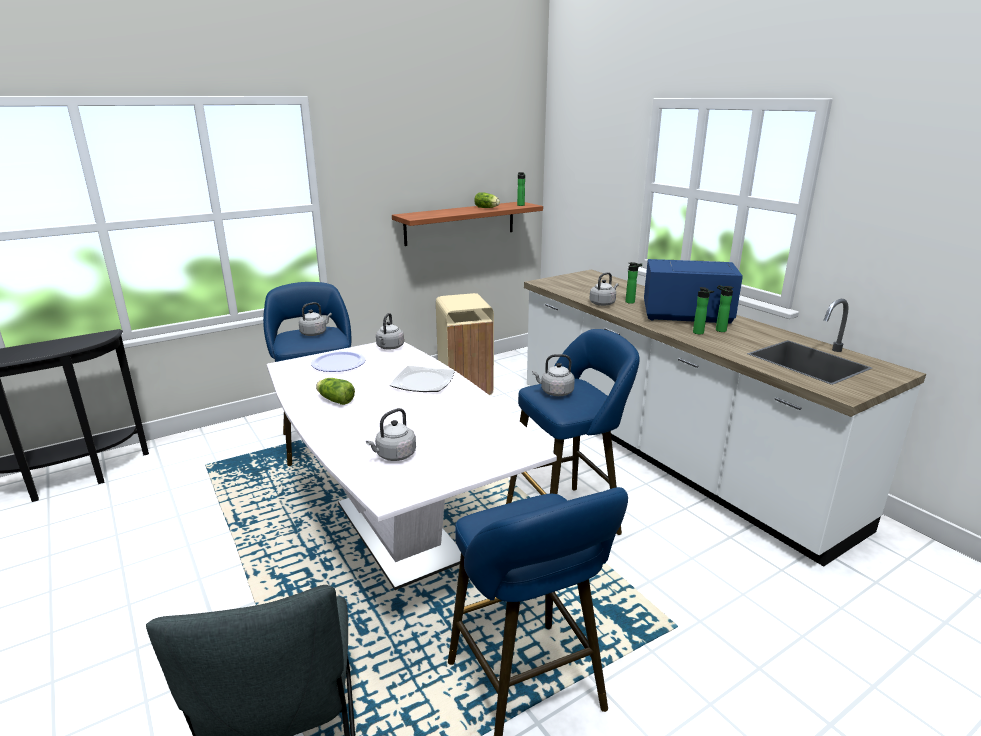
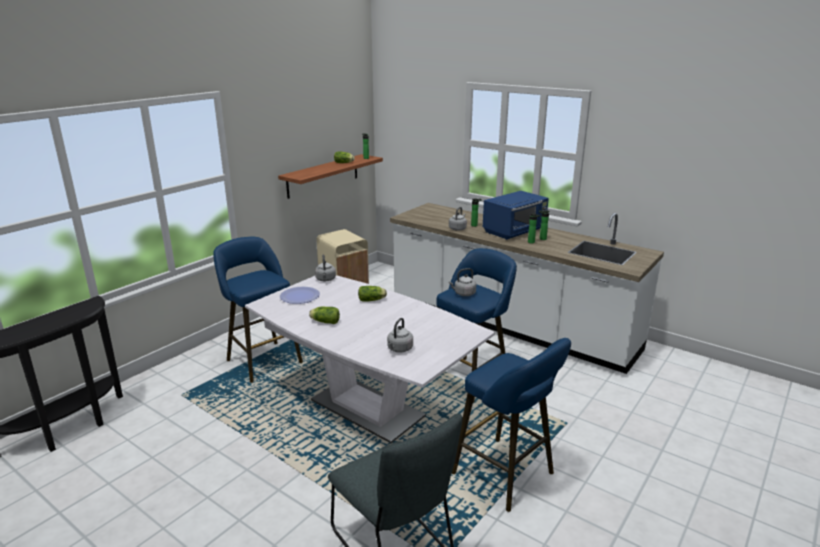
camera: 20 degrees left, 0 degrees up
(315, 333) = (257, 277): grey kettle -> none
(422, 381) = (372, 300): plate -> lettuce
(685, 315) = (515, 231): blue microwave -> blue microwave turned 150 degrees clockwise

